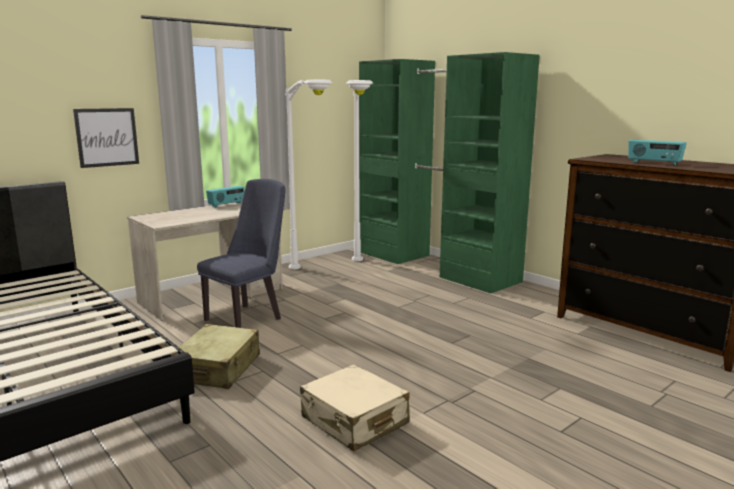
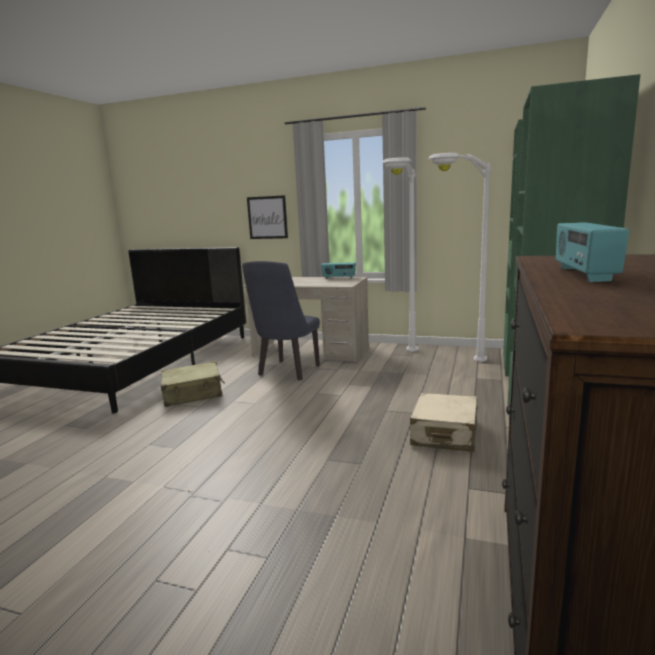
camera: 60 degrees right, 0 degrees up
(248, 317) = (287, 372): blue chair -> blue chair turned 105 degrees clockwise
(354, 421) = (135, 462): beige suitcase -> beige suitcase (444, 434)

